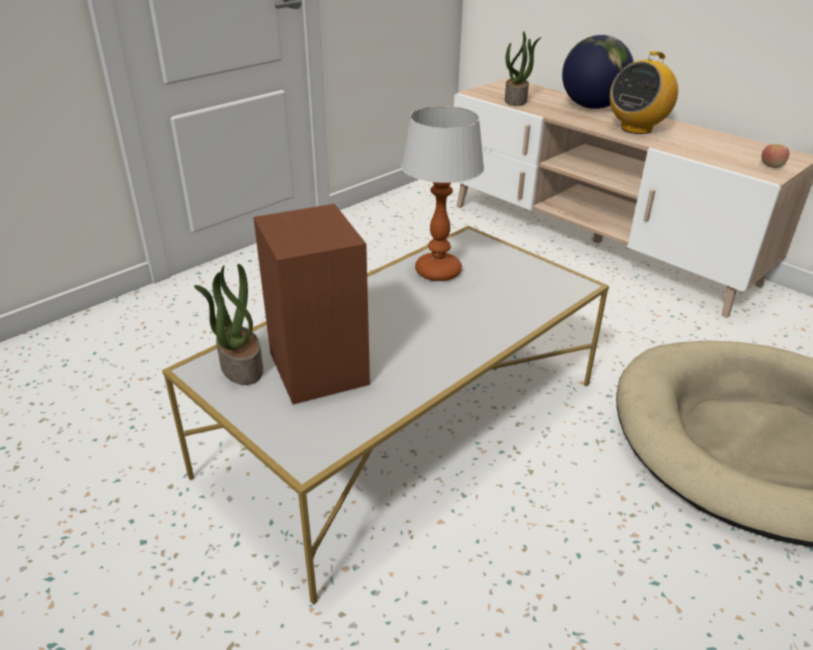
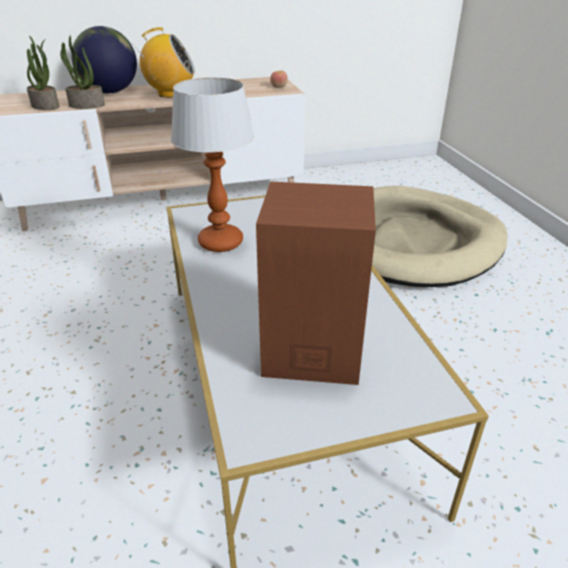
camera: 60 degrees left, 0 degrees up
(240, 367) = (268, 405): potted plant -> potted plant (86, 105)
(636, 128) = (170, 94): radio -> radio turned 75 degrees counterclockwise

